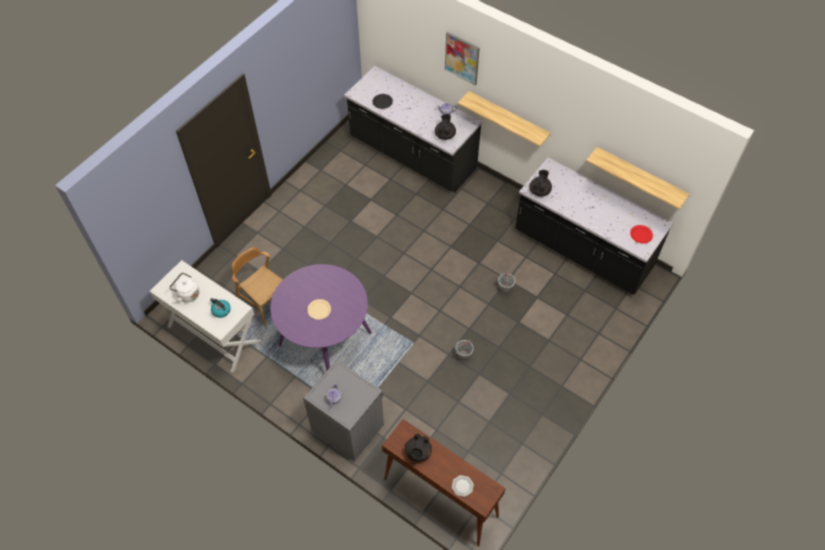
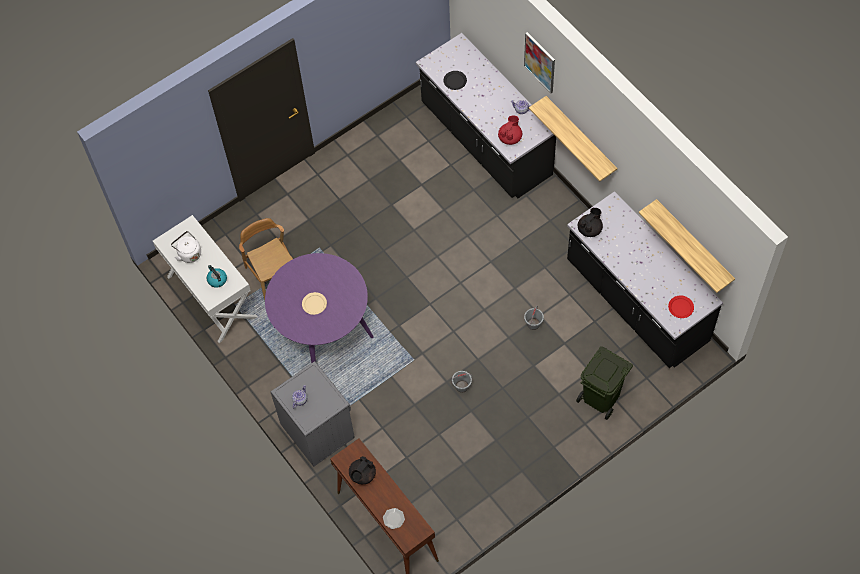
camera: 20 degrees right, 5 degrees up
(445, 135) = (510, 137): black teapot -> red teapot
(585, 334) = (601, 397): none -> green trash can

